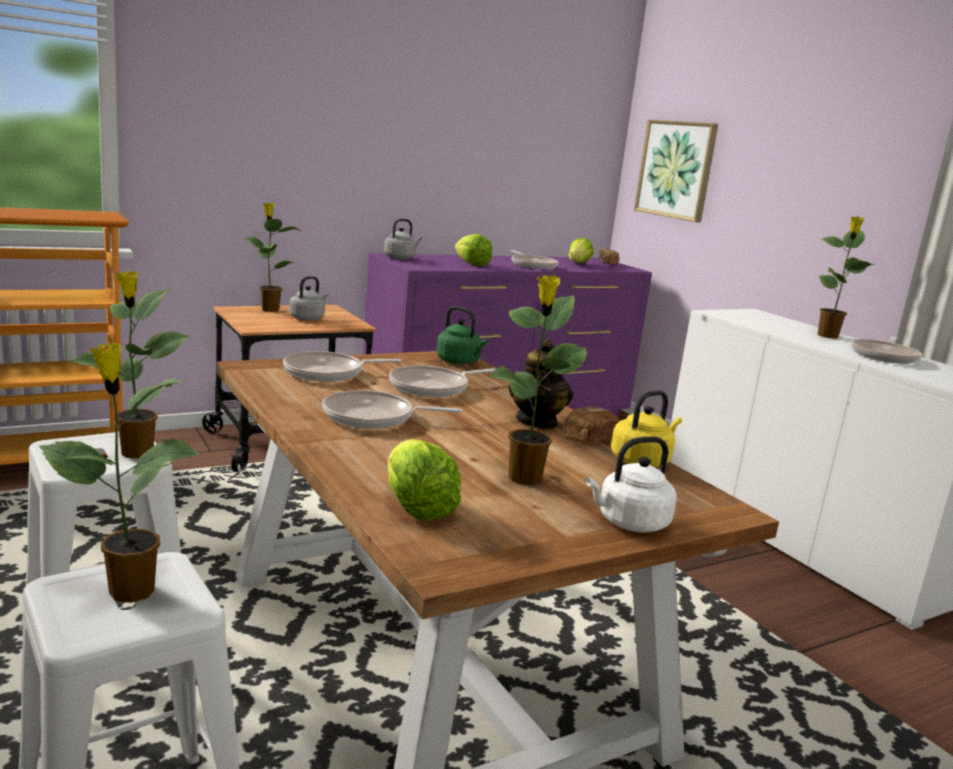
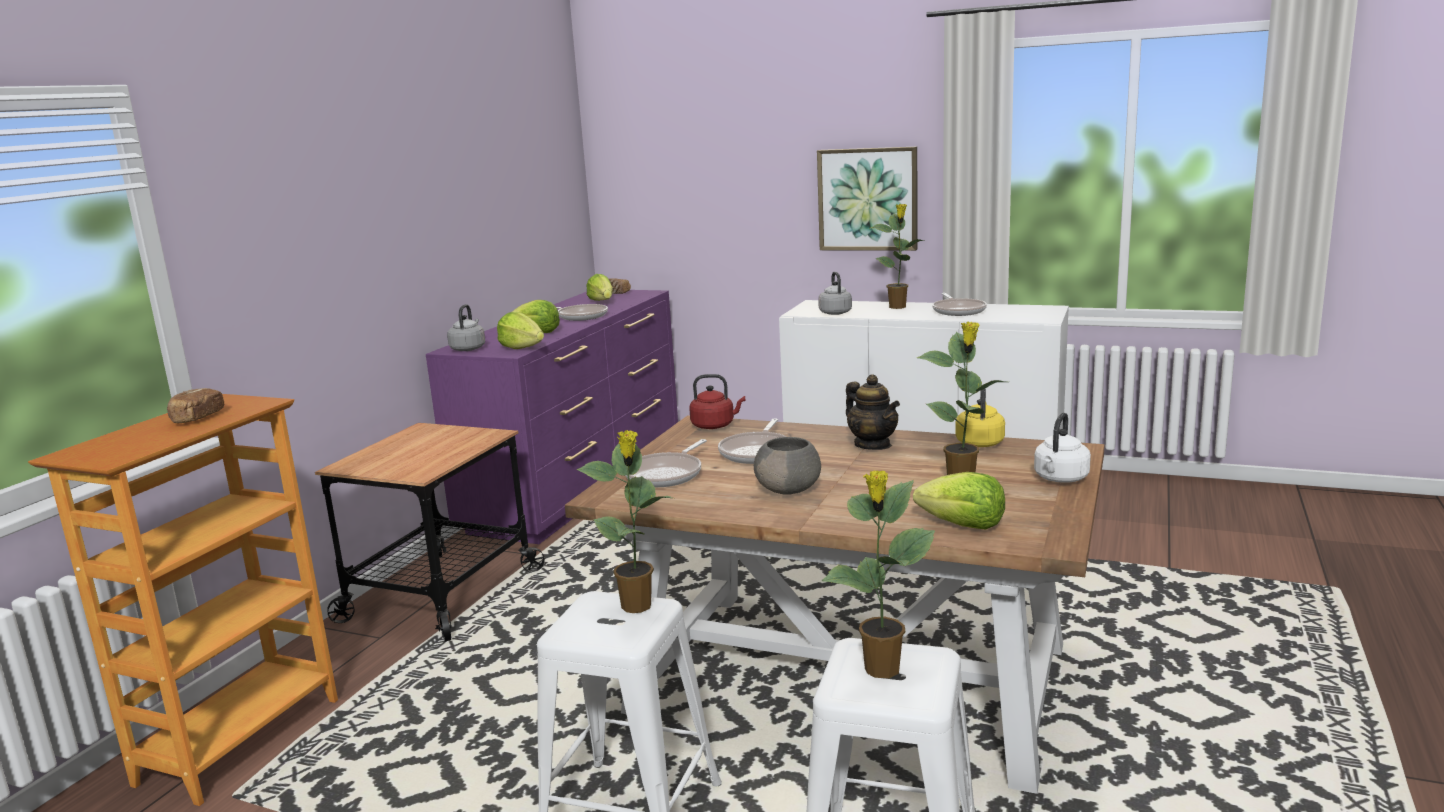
camera: 35 degrees left, 0 degrees up
(269, 309) = (377, 452): potted plant -> none
(308, 318) = (436, 445): grey kettle -> grey kettle (834, 312)
(374, 418) = (789, 489): frying pan -> grey bowl
(431, 267) = (522, 348): none -> lettuce
(460, 362) = (715, 425): green kettle -> red kettle
(588, 438) = (923, 442): bread -> bread (196, 418)
(676, 169) = (662, 185): picture -> picture (868, 199)

